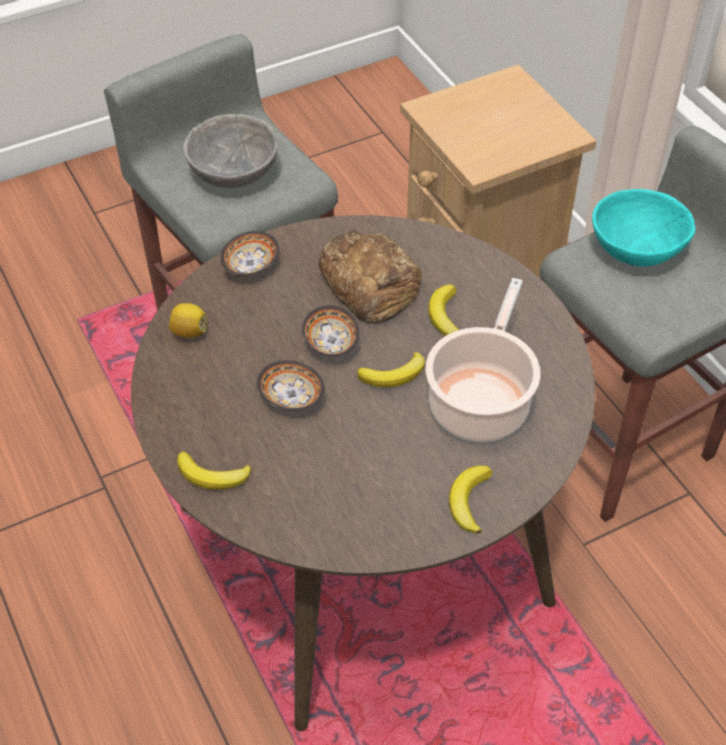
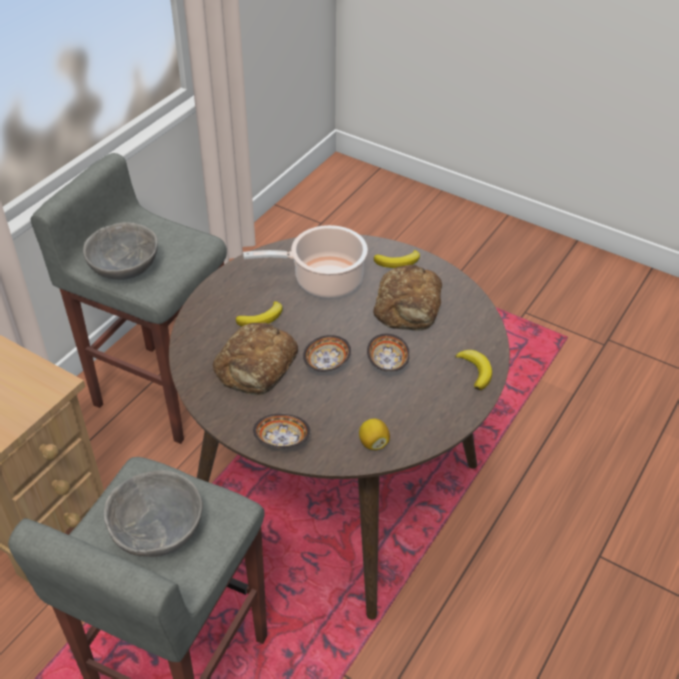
camera: 120 degrees left, 5 degrees down
(372, 467) = (409, 306): none -> bread
(394, 374) = (331, 323): banana -> none
(637, 248) = (125, 267): turquoise bowl -> grey bowl

